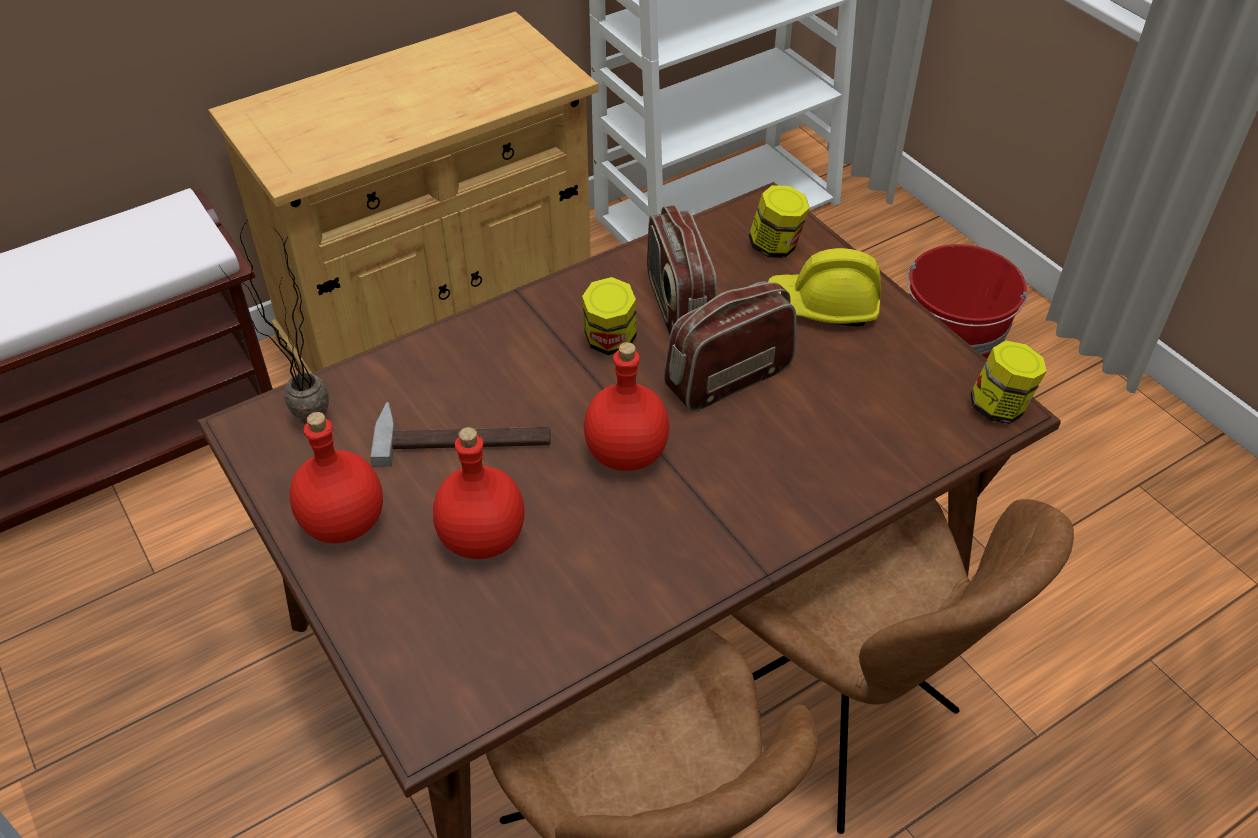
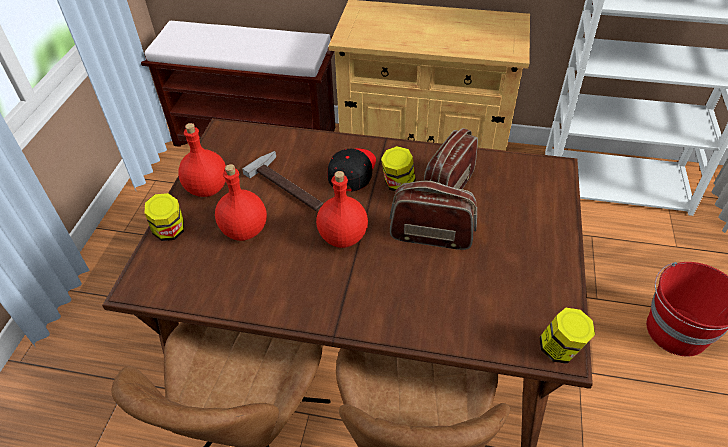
camera: 45 degrees right, 0 degrees up
(301, 426) = (239, 142): potted plant -> none
(529, 363) = (352, 172): none -> black cap
(775, 247) = (535, 189): jar -> jar (170, 232)
(822, 306) = (524, 233): yellow hard hat -> none

